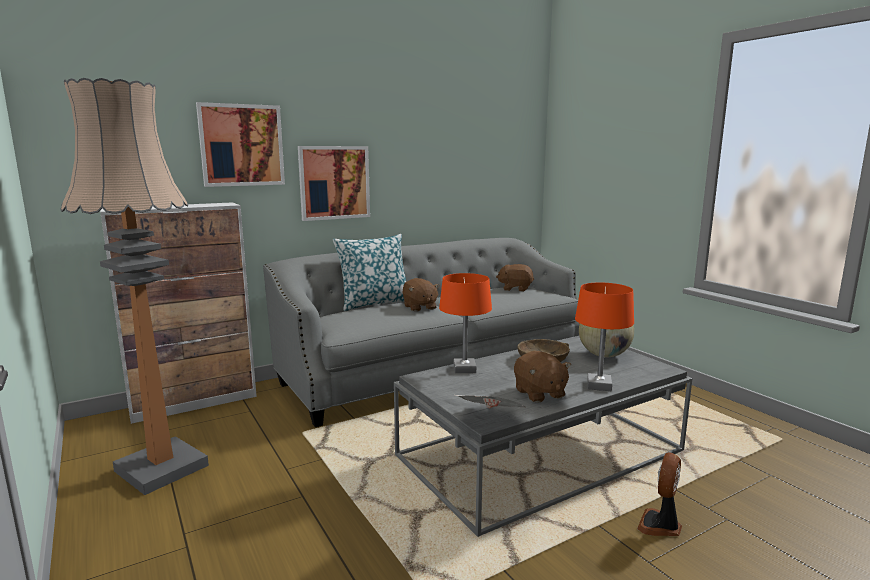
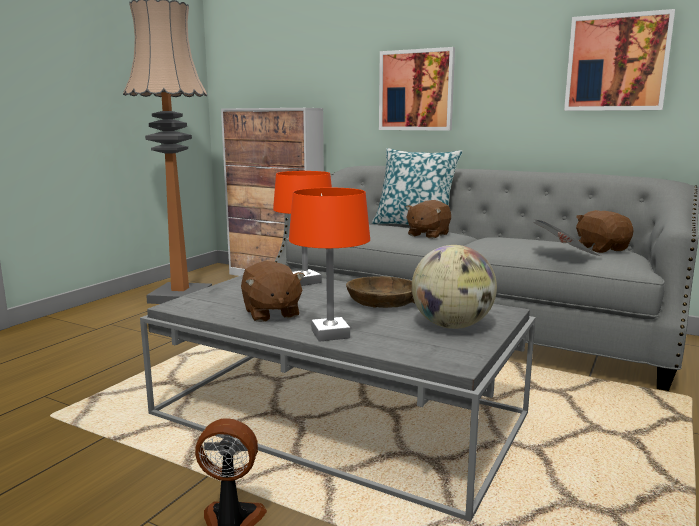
camera: 60 degrees right, 0 degrees up
(241, 145) = (334, 54): picture -> picture (617, 63)
(491, 419) = (185, 306): newspaper -> newspaper (565, 255)
(539, 393) = (271, 313): brown plush toy -> brown plush toy turned 60 degrees counterclockwise

